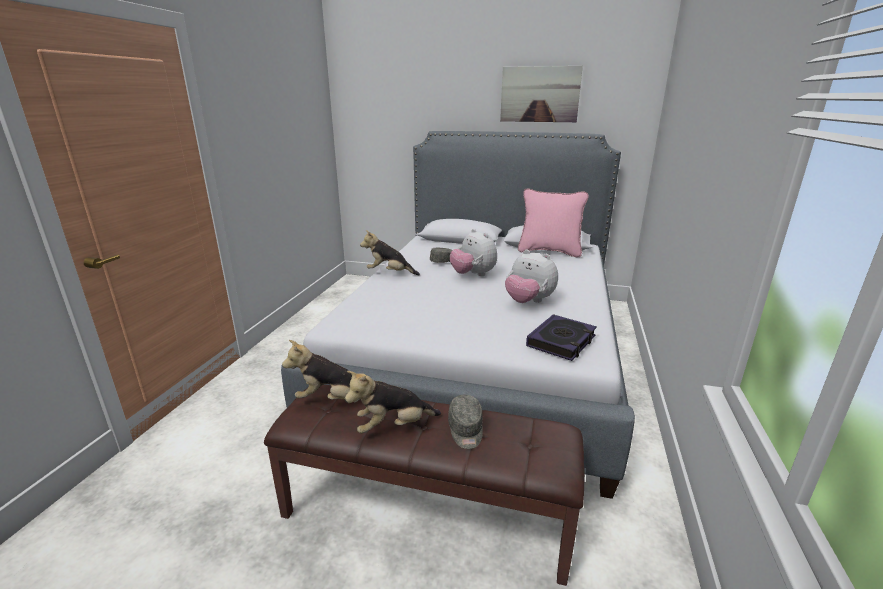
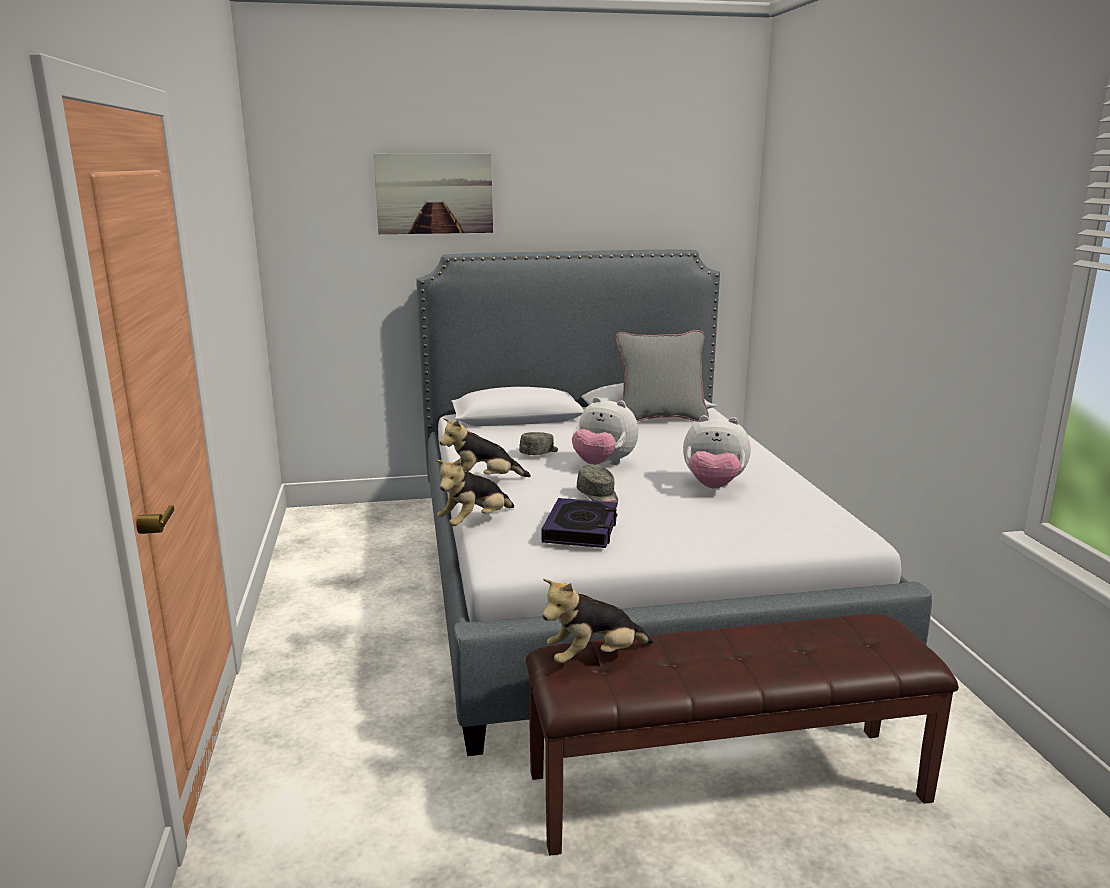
camera: 25 degrees left, 5 degrees down
(393, 426) = (705, 665): plush toy -> plush toy (475, 522)
(466, 430) = (789, 646): grey cap -> grey cap (598, 495)
(539, 94) = (602, 197): picture -> picture (434, 193)
(549, 251) = (660, 419): pink pillow -> grey pillow
(561, 341) = (805, 524): book -> book (581, 529)

